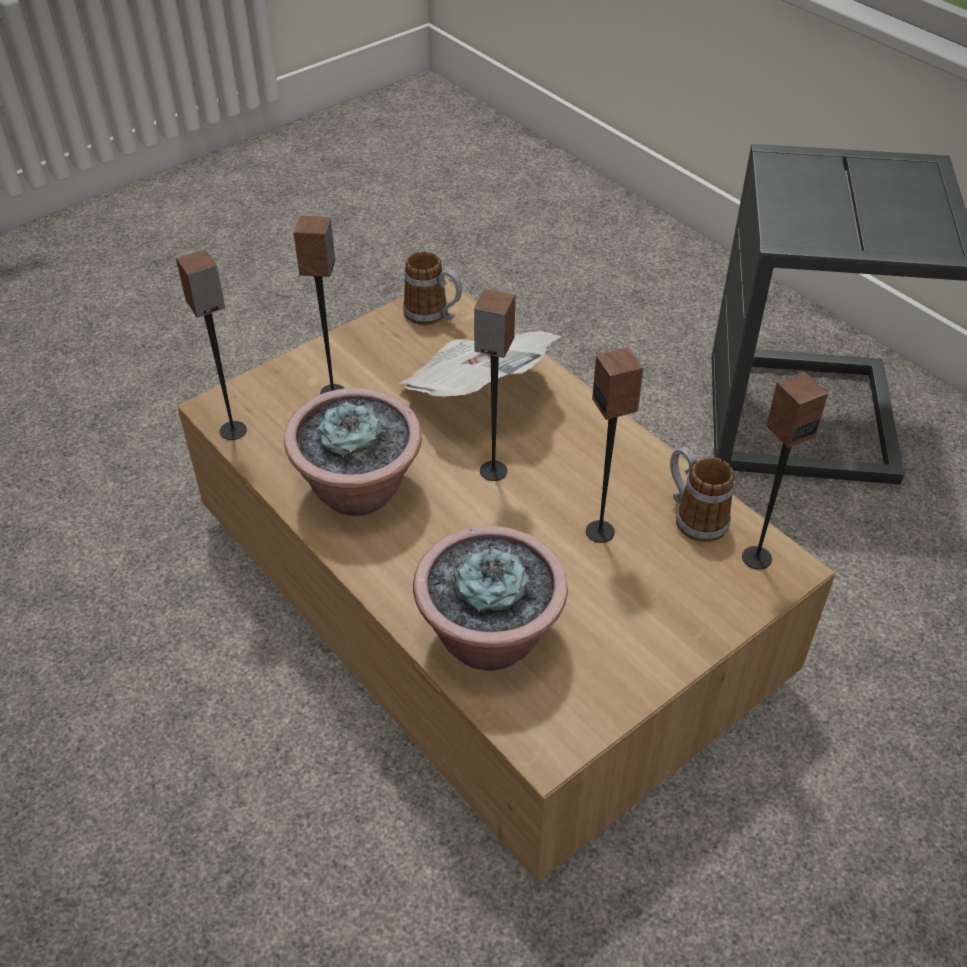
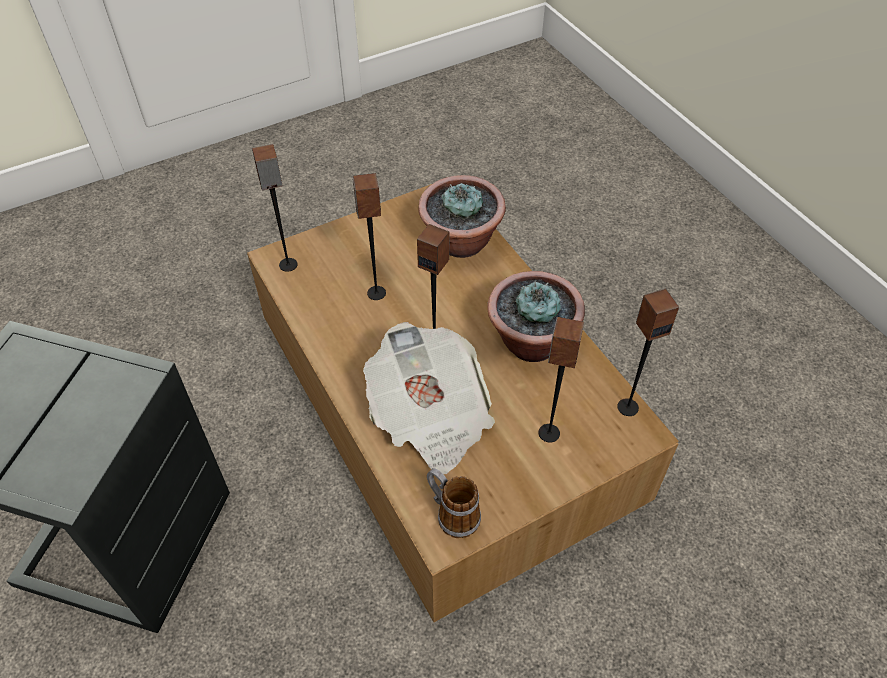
camera: 170 degrees left, 5 degrees up
(693, 516) = (312, 295): mug -> none

